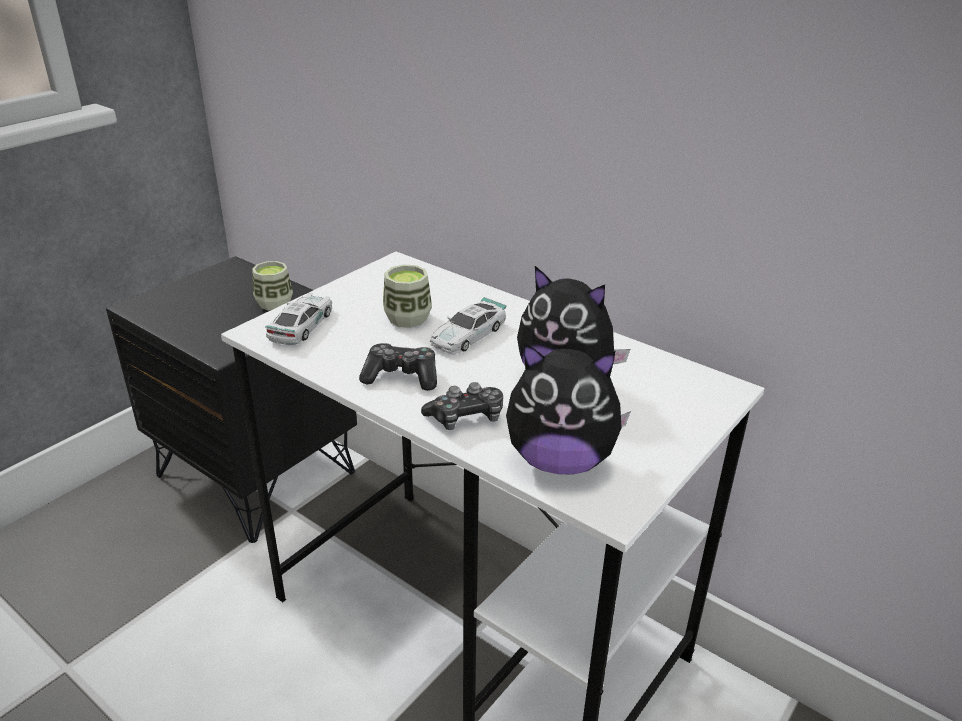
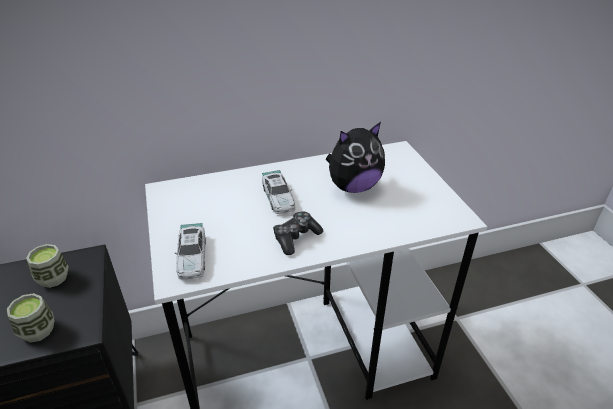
camera: 55 degrees left, 5 degrees up
(302, 326) = (192, 257): toy car -> toy car turned 150 degrees counterclockwise
(407, 318) = (235, 211): cup -> cup (38, 330)
(466, 418) = (357, 231): game controller -> none
(560, 460) = (417, 217): plush toy -> none

